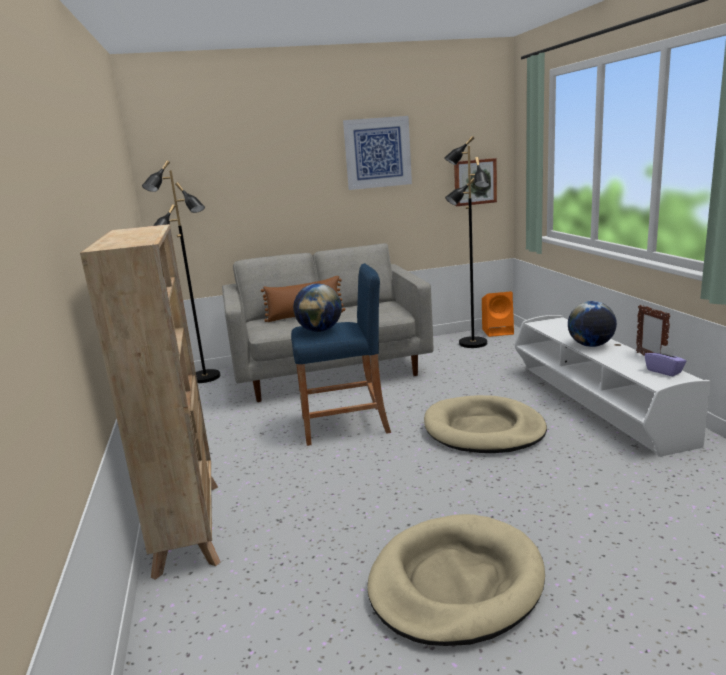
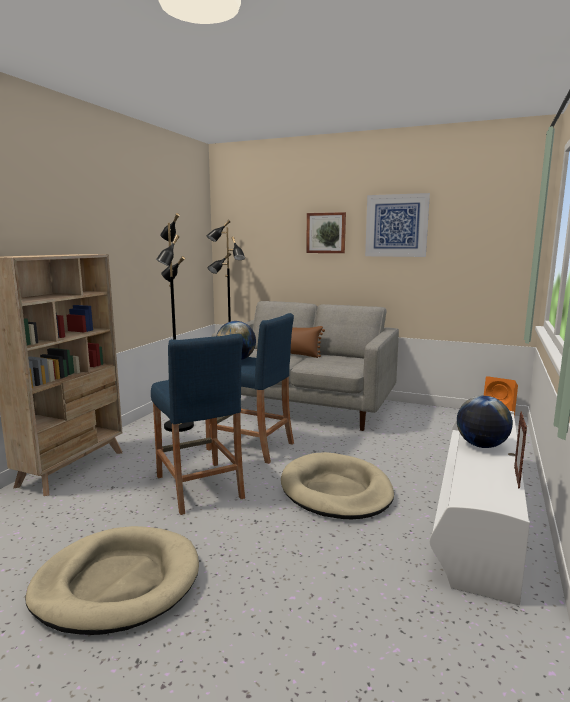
camera: 35 degrees right, 5 degrees down
(367, 478) = (199, 487): none -> blue stool
(472, 343) = (454, 421): black floor lamp -> black floor lamp (178, 426)
(474, 182) = (496, 262): picture -> picture (326, 233)
(664, 371) = (502, 494): purple tissue box -> none

